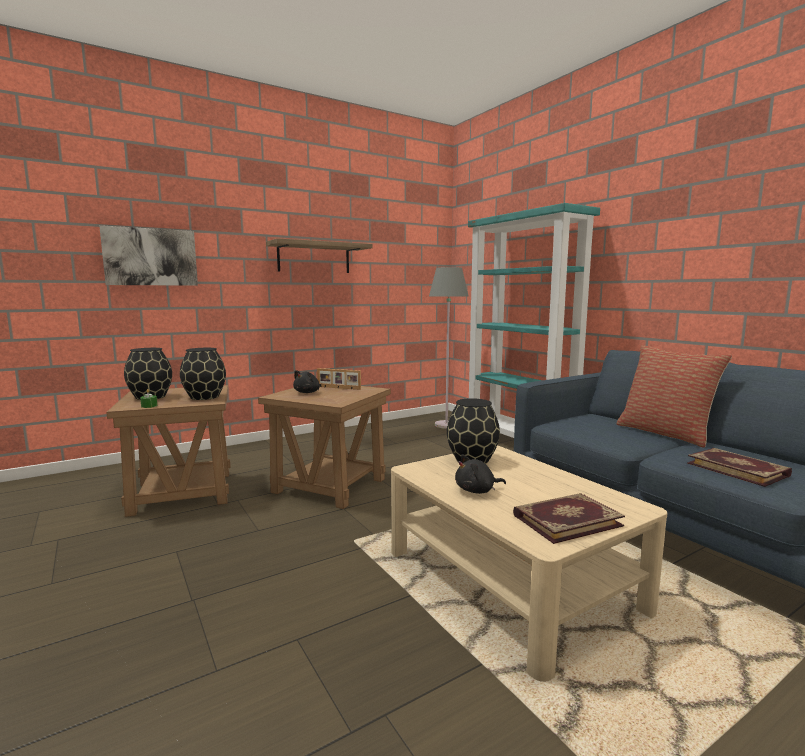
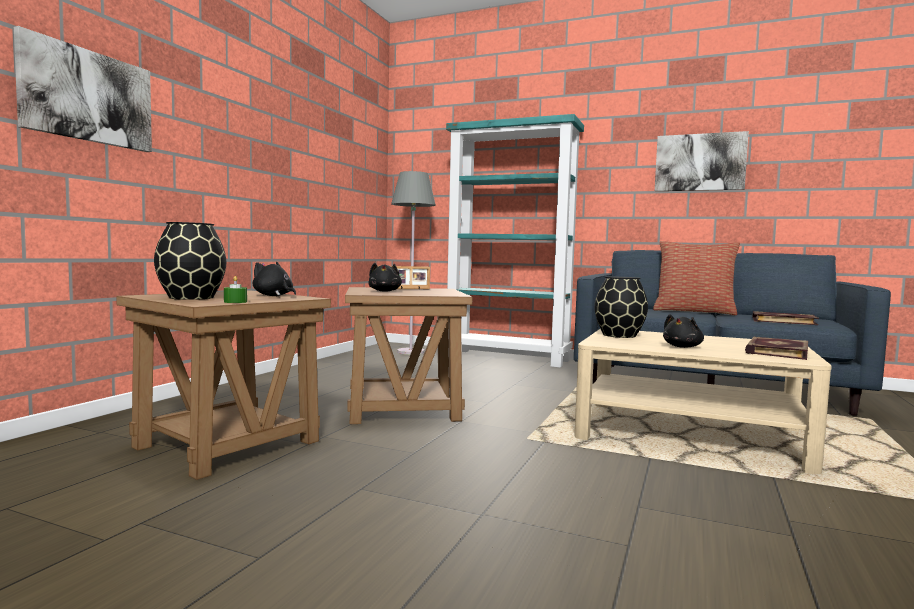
camera: 35 degrees left, 5 degrees down
(204, 397) = (274, 296): black vase -> black plush toy
(314, 258) = (275, 141): shelf -> none
(728, 243) = (700, 162): none -> picture

